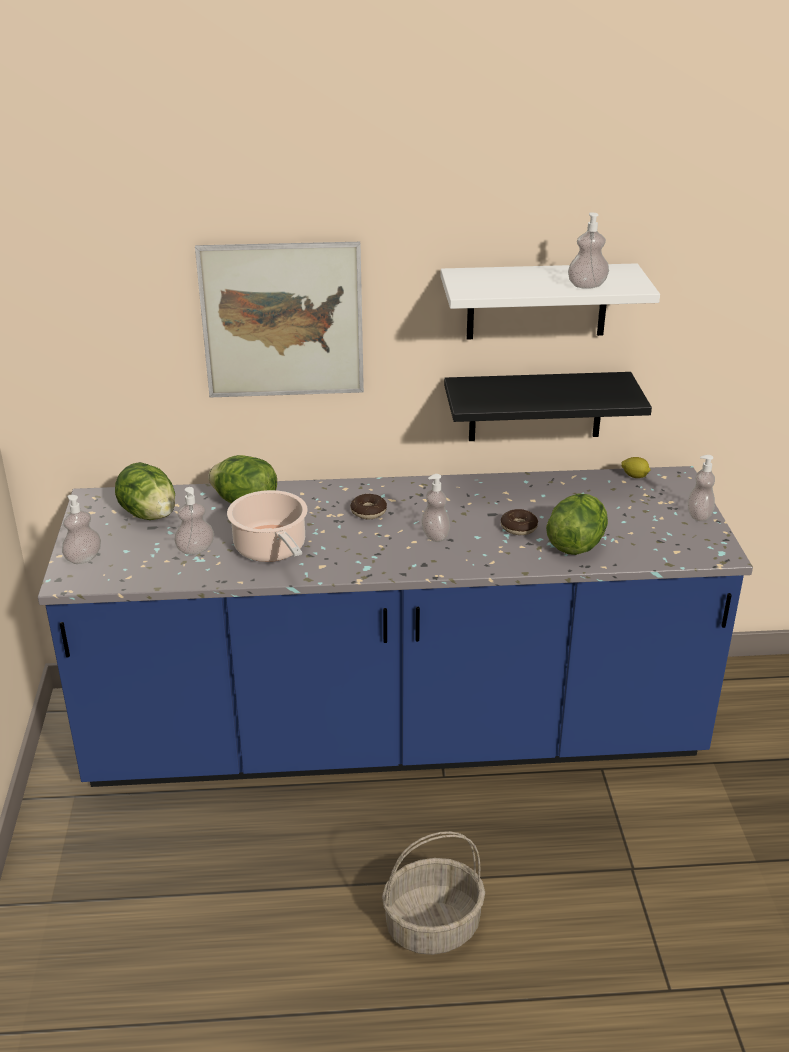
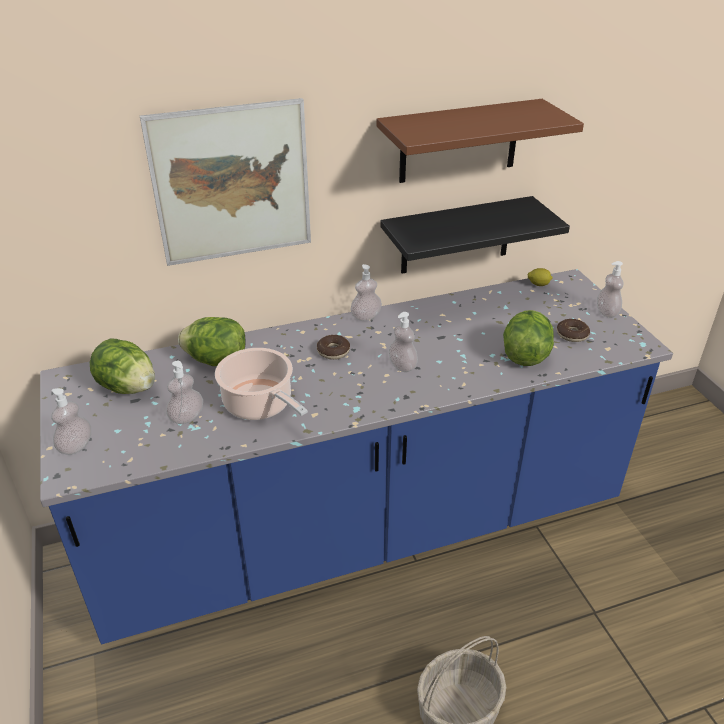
camera: 15 degrees left, 5 degrees up
(518, 527) = (469, 346): donut -> donut (572, 335)
(537, 301) = (459, 141): white shelf -> brown shelf
(587, 285) = (517, 122): soap dispenser -> soap dispenser (366, 316)

